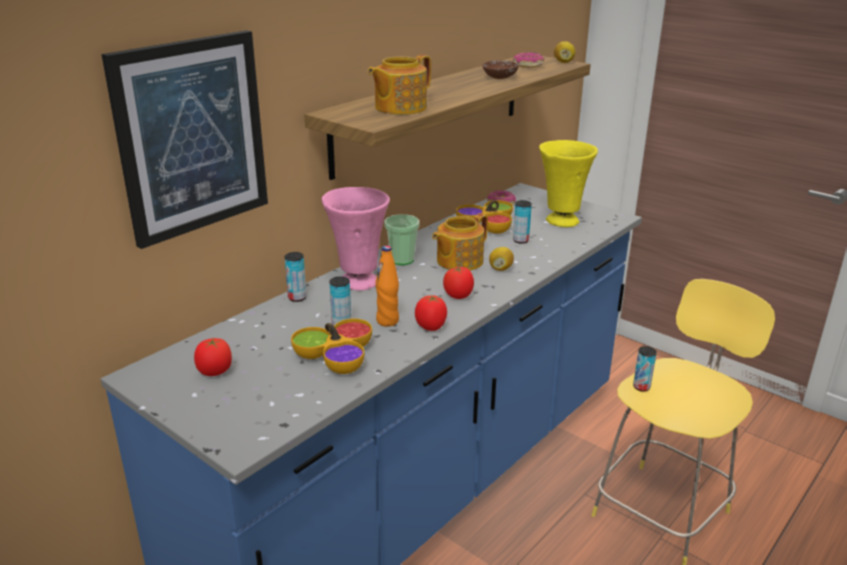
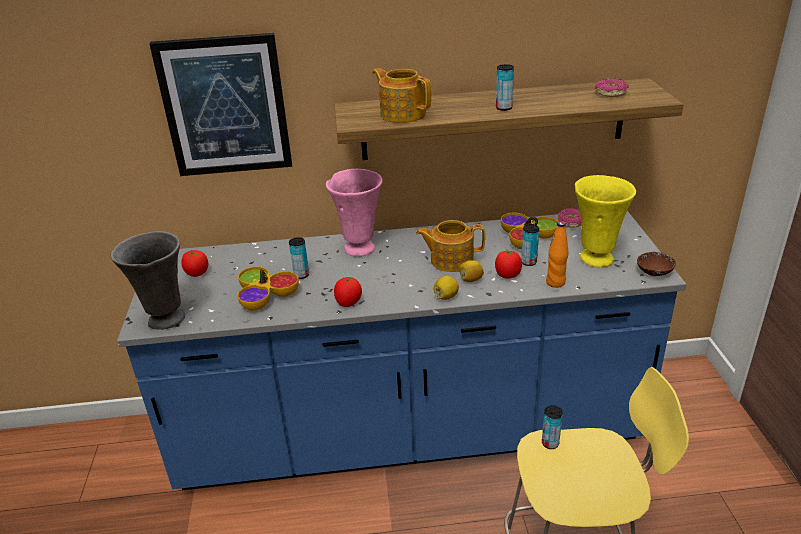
camera: 45 degrees right, 5 degrees up
(261, 428) = (165, 320): none -> grey vase
(297, 298) = (307, 244): can -> can (503, 108)
(387, 321) = (330, 285): orange bottle -> orange bottle (555, 283)
(399, 108) = (402, 114): teapot -> teapot turned 45 degrees clockwise
(402, 260) = (414, 243): cup -> none
(458, 296) = (404, 288): tomato -> tomato (507, 275)
(499, 78) = (551, 102): brown bowl -> brown bowl (654, 272)
(563, 62) = (657, 97): lemon -> lemon (446, 296)

